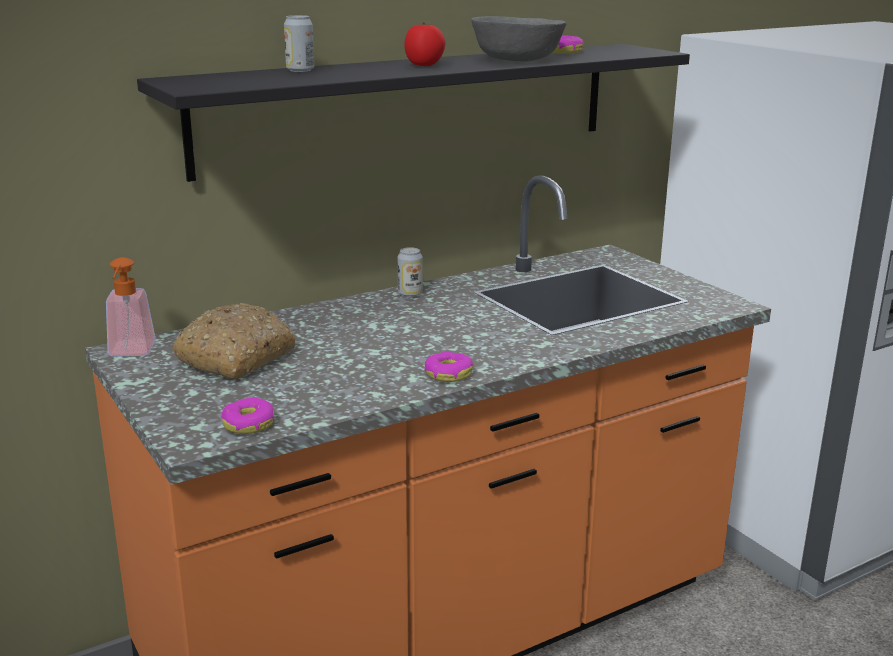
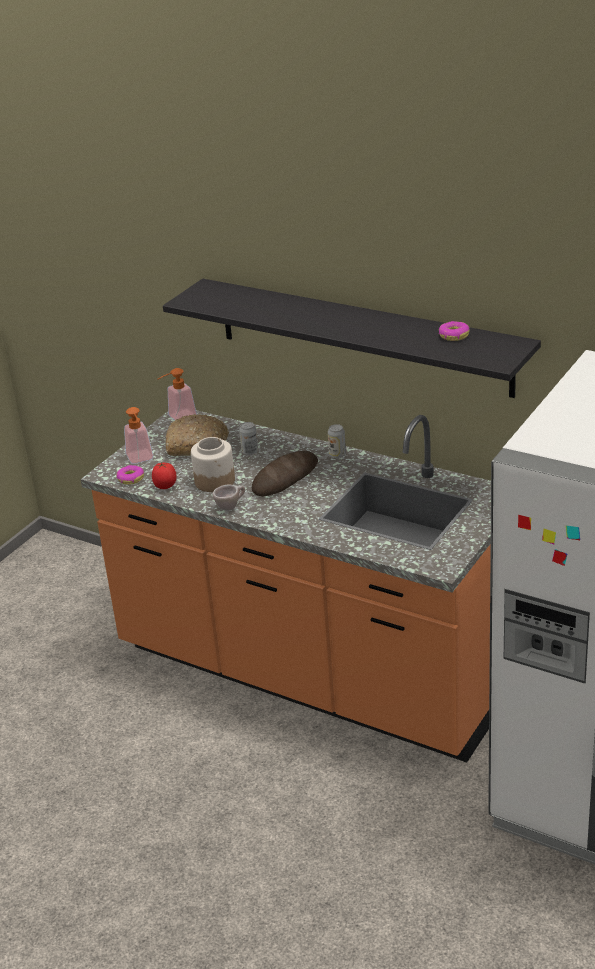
camera: 65 degrees right, 10 degrees up
(202, 404) = (141, 460): none -> soap dispenser
(300, 70) = (271, 299): can -> can (250, 452)
(361, 369) = (215, 481): none -> jar
(422, 329) = (285, 478): none -> bread
(425, 65) = (331, 319): tomato -> tomato (165, 486)
(448, 374) = (230, 506): donut -> beige cup
(517, 59) = (393, 333): grey bowl -> none

